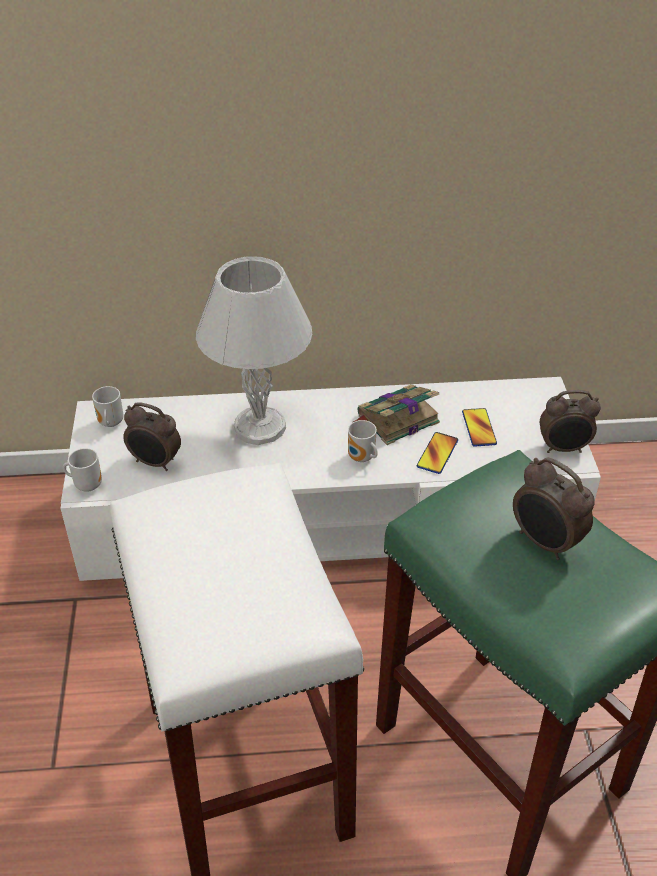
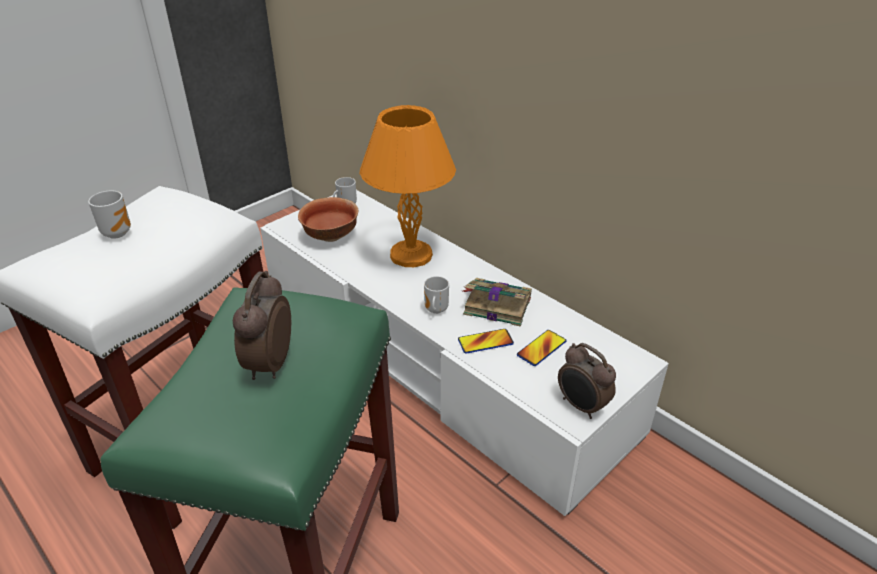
camera: 50 degrees right, 5 degrees down
(87, 484) = (287, 225): mug -> mug (118, 232)
(155, 463) = (331, 236): alarm clock -> bowl
(260, 428) = (410, 256): white table lamp -> orange table lamp

